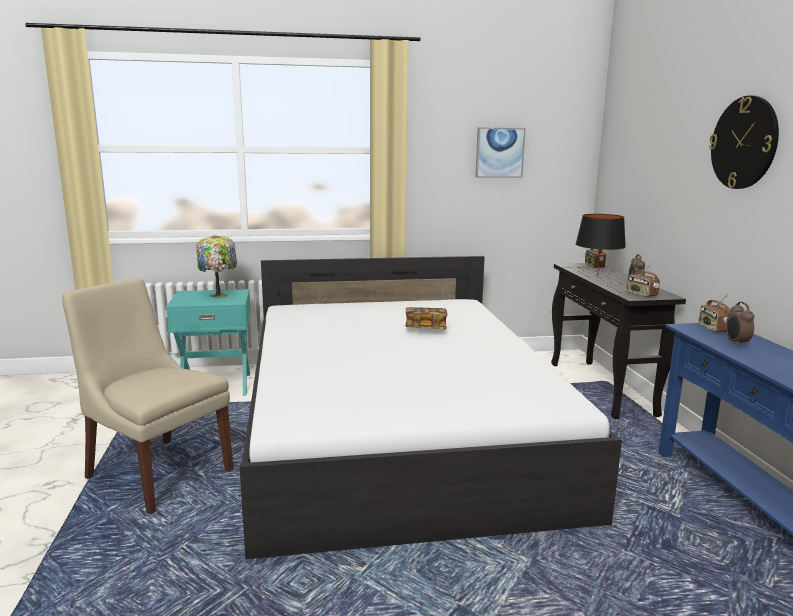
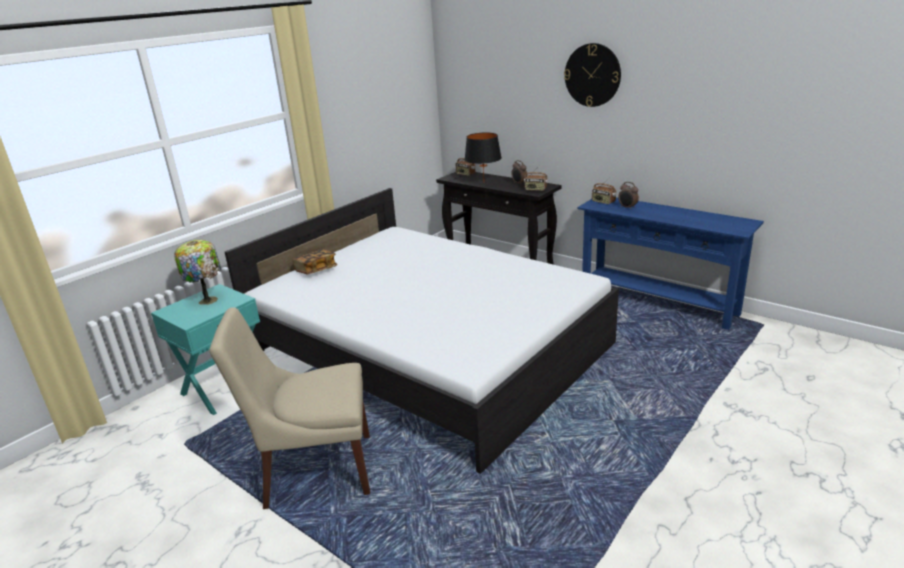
camera: 40 degrees left, 10 degrees up
(425, 328) = (414, 263): book -> book (316, 270)
(499, 152) = (376, 95): picture -> none

